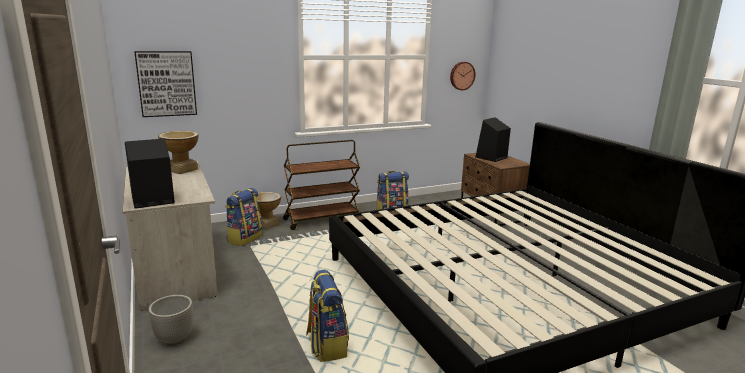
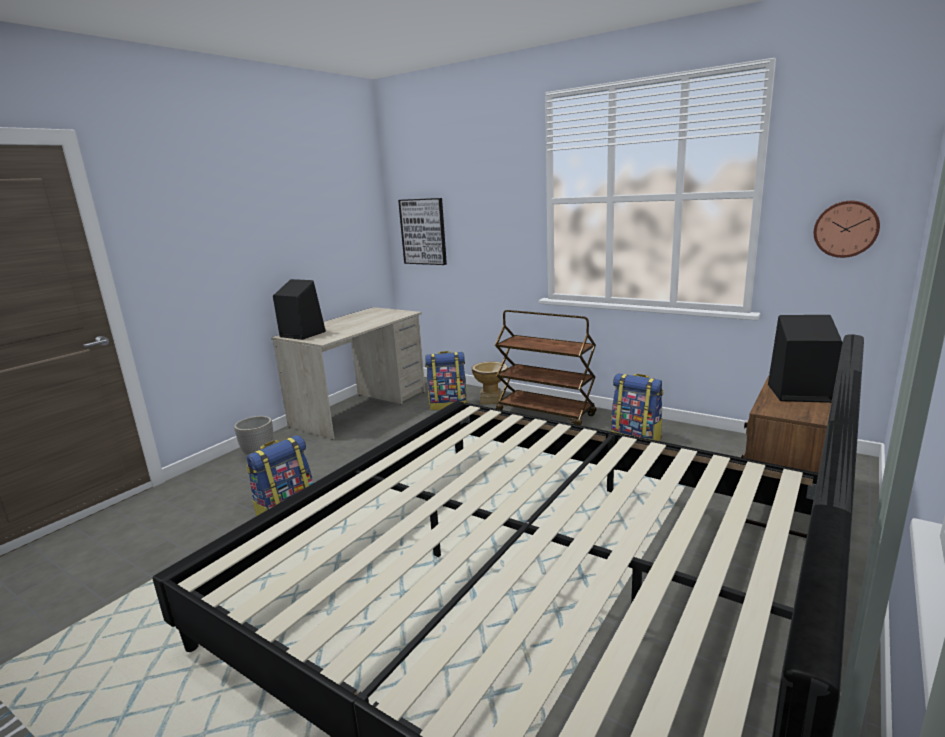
camera: 60 degrees right, 0 degrees up
(182, 170) = (387, 317): vase -> none

